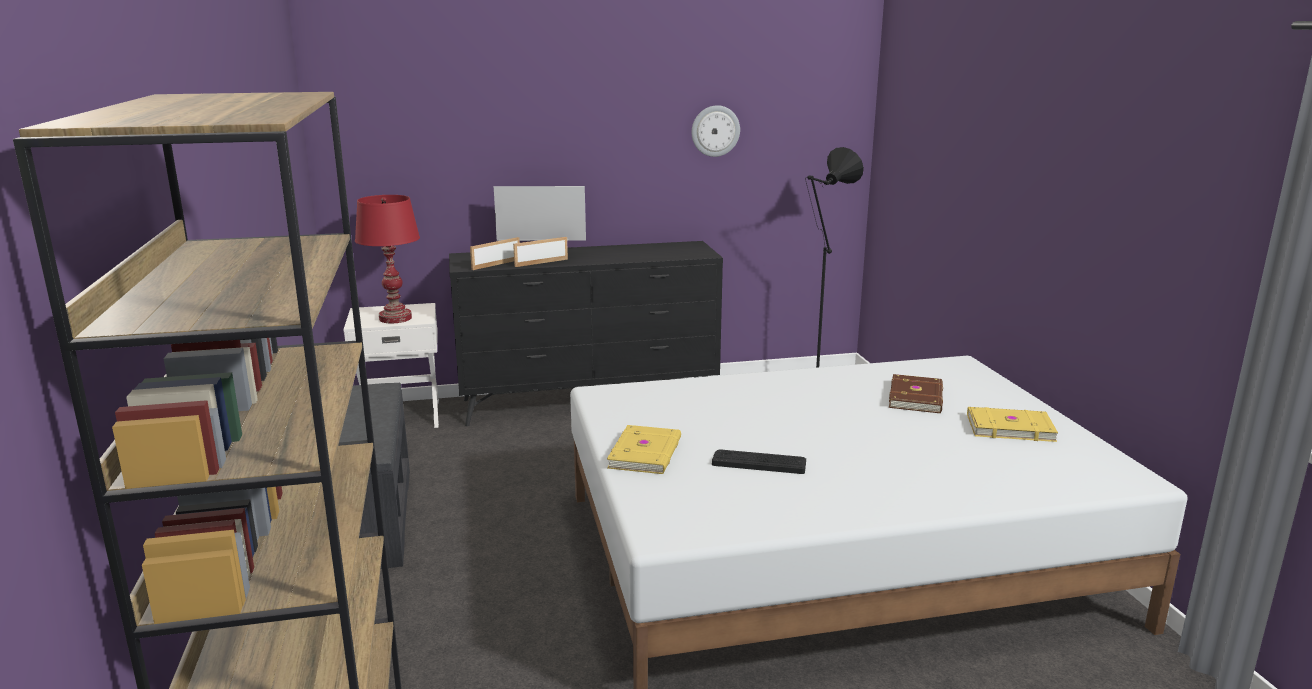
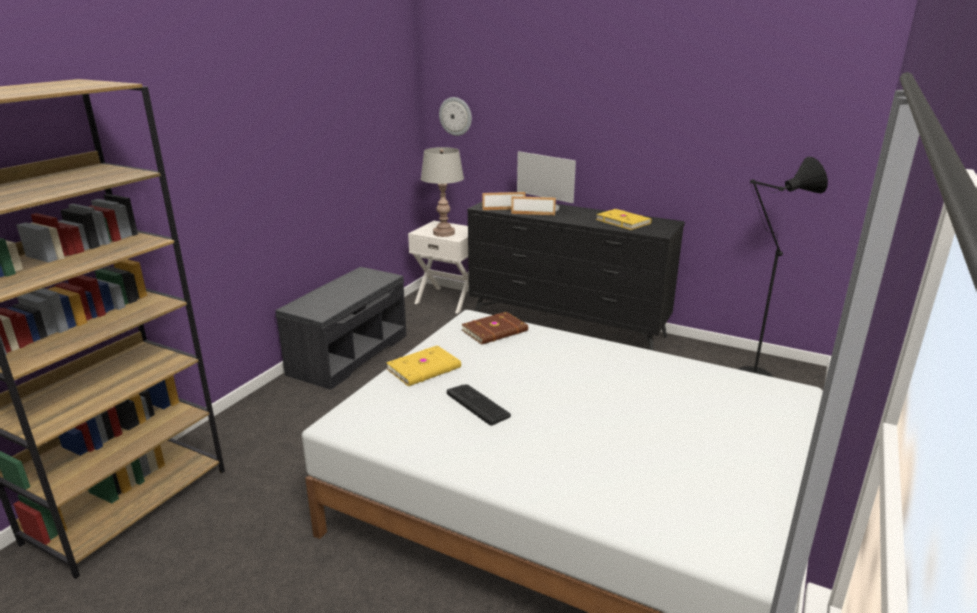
camera: 40 degrees right, 5 degrees up
(395, 318) = (443, 233): red table lamp -> grey table lamp
(715, 131) = (709, 127): wall clock -> wall clock (455, 116)
(917, 397) = (692, 405): brown book -> brown book (495, 331)
(1009, 427) = (726, 463): yellow book -> yellow book (623, 221)

